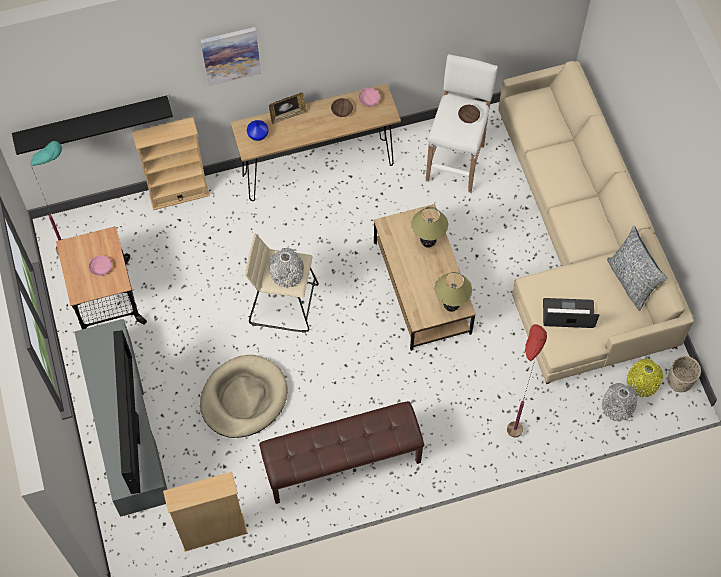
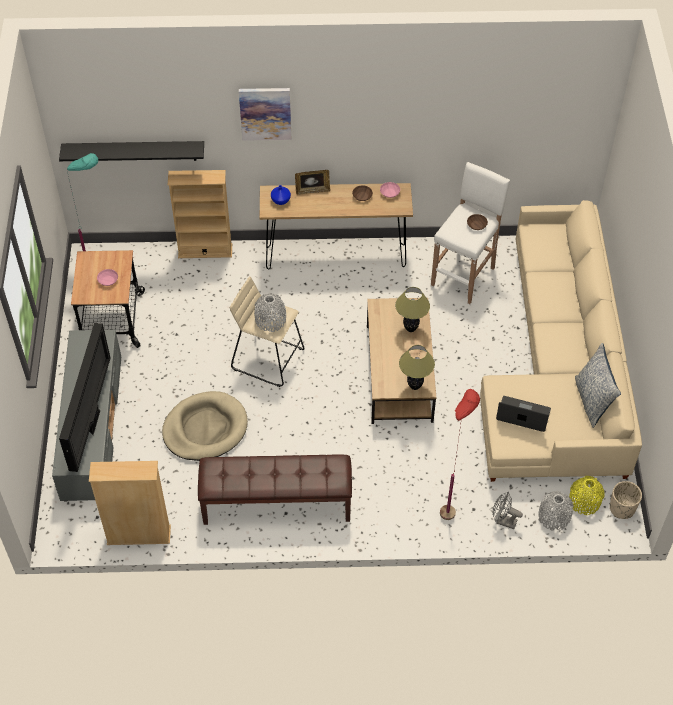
camera: 15 degrees right, 10 degrees down
(570, 423) = (503, 521): none -> grey fan

